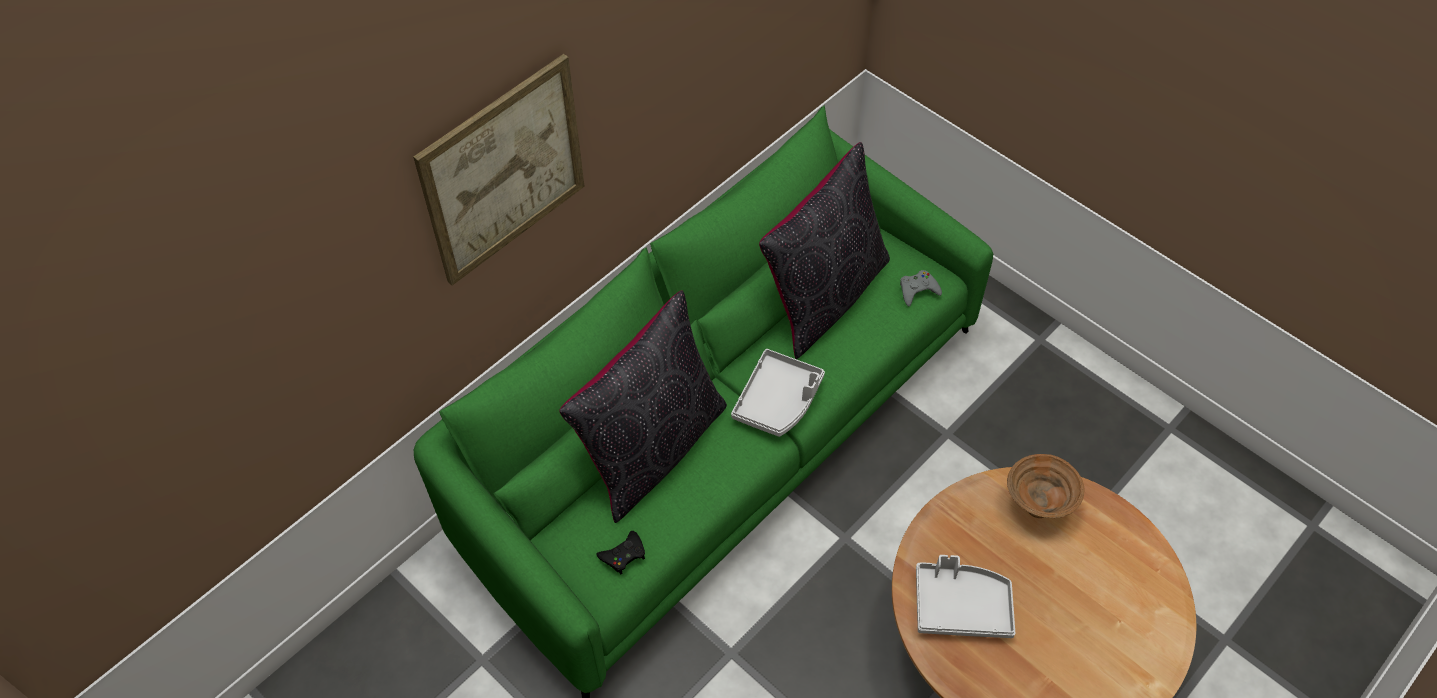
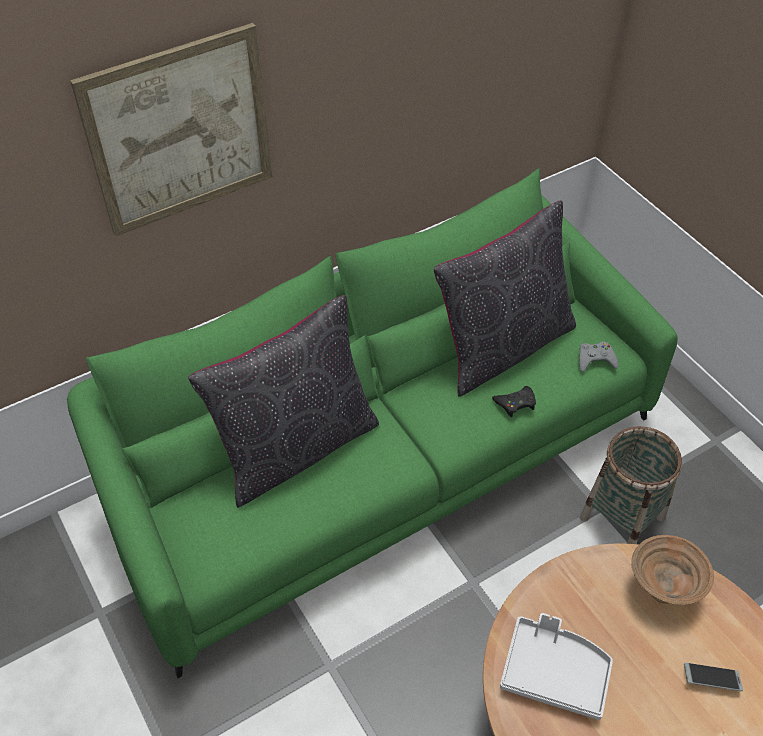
camera: 15 degrees right, 5 degrees down
(623, 555) = (234, 539): black game controller -> black game controller (515, 403)
(778, 401) = (429, 431): grey tray -> none
(970, 439) = (622, 517): none -> basket
(1099, 576) = (711, 679): none -> phone

